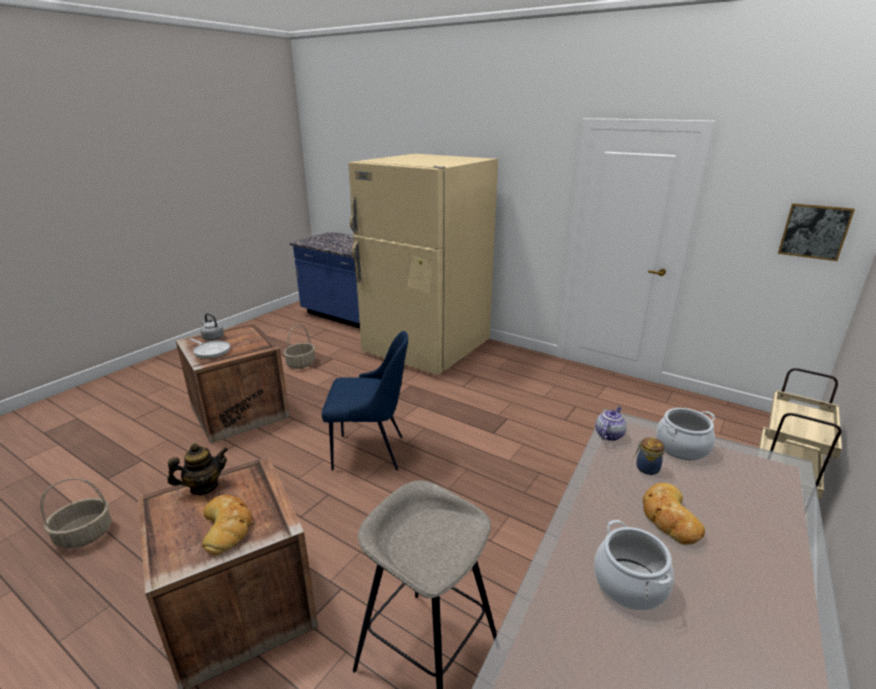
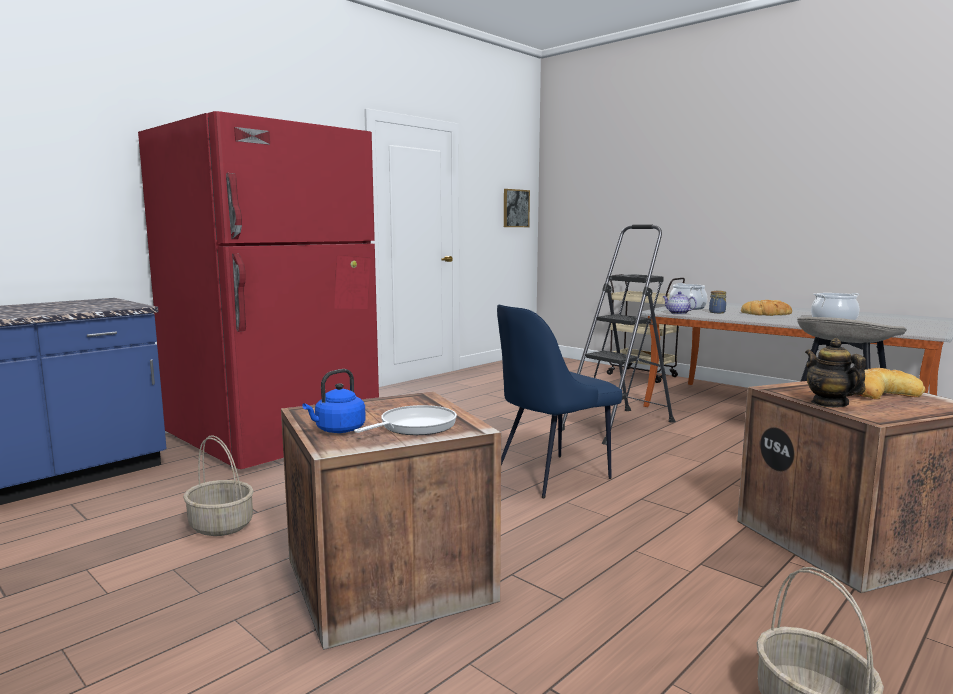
camera: 80 degrees left, 15 degrees down
(212, 338) = (338, 430): grey kettle -> blue kettle
(369, 452) = (552, 476): blue chair -> blue chair turned 135 degrees counterclockwise
(427, 347) = (274, 435): beige fridge -> red fridge
(511, 488) = (618, 425): none -> step ladder

